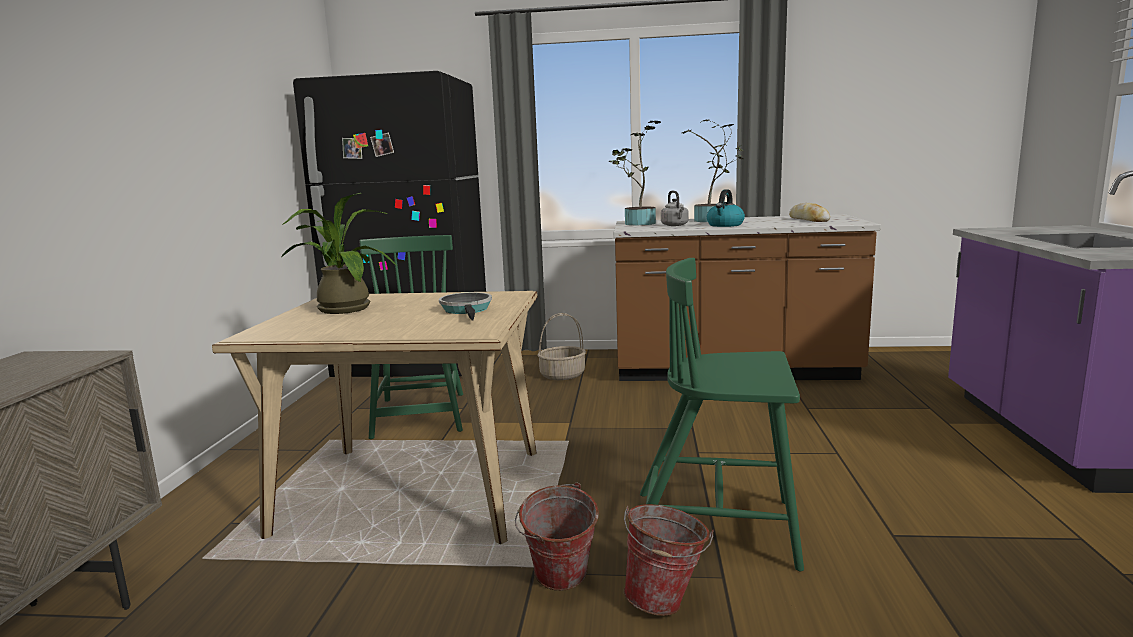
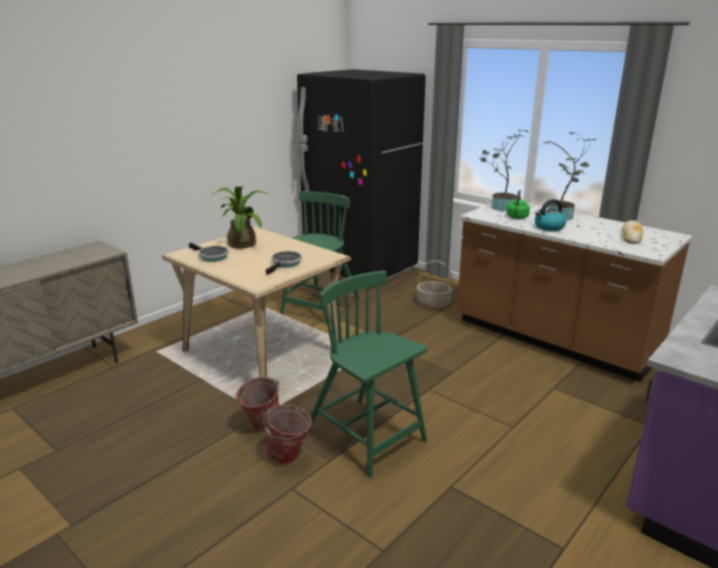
camera: 35 degrees right, 10 degrees up
(322, 327) = (211, 256): none -> frying pan
(675, 225) = (517, 217): grey kettle -> green kettle

